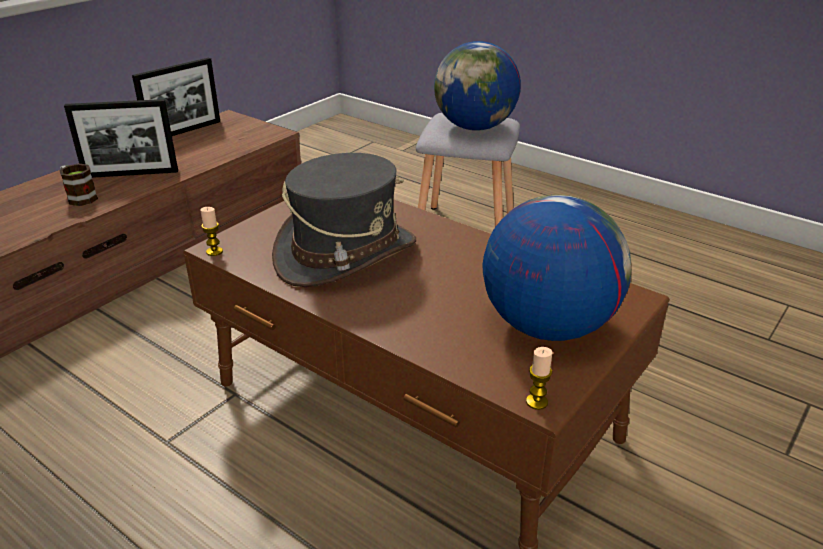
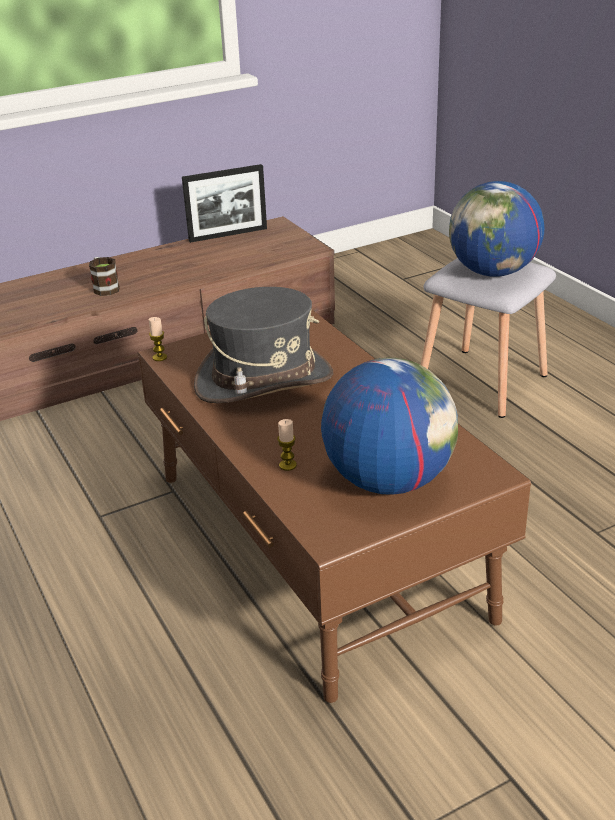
camera: 25 degrees right, 0 degrees up
(131, 174) = (158, 271): picture frame -> none
(536, 402) = (324, 538): candle -> candle (288, 465)

